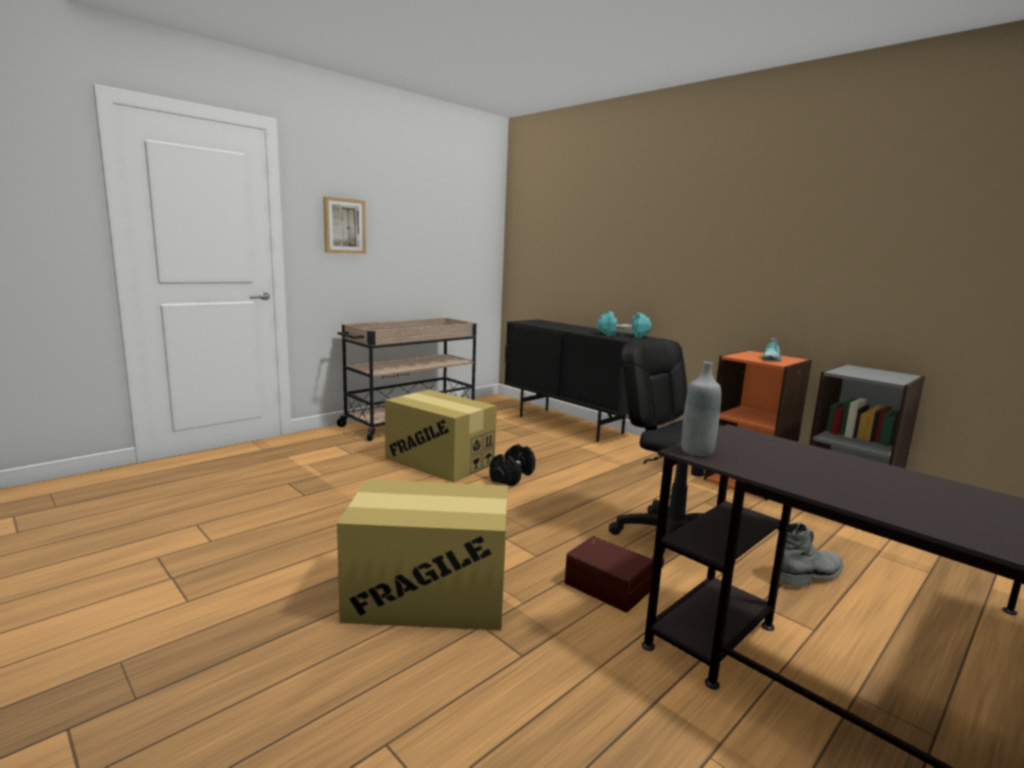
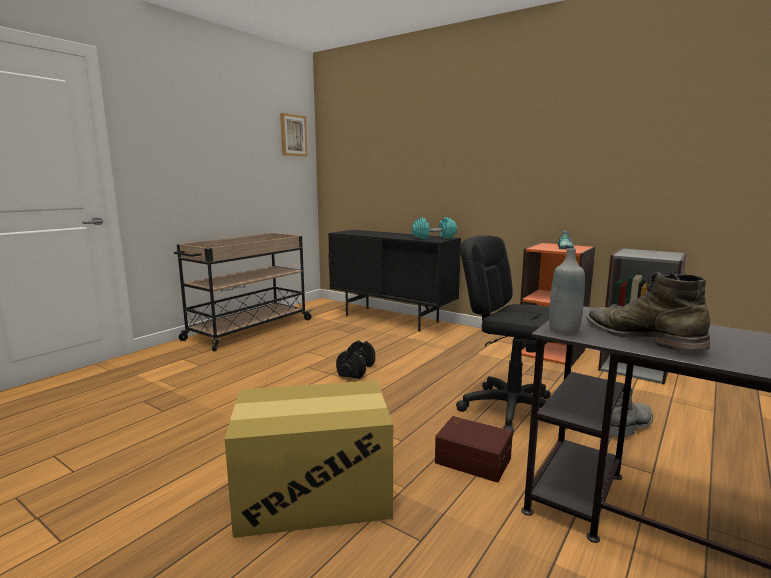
camera: 10 degrees left, 0 degrees up
(344, 226) = (171, 151): picture -> picture (293, 135)
(439, 461) = (286, 363): cardboard box -> none
(781, 467) = (641, 337): none -> green boot

